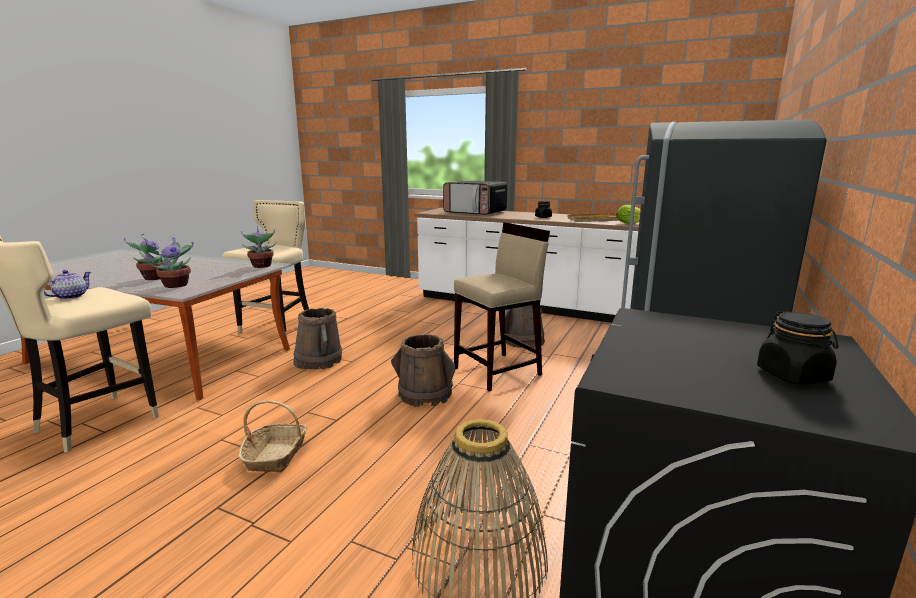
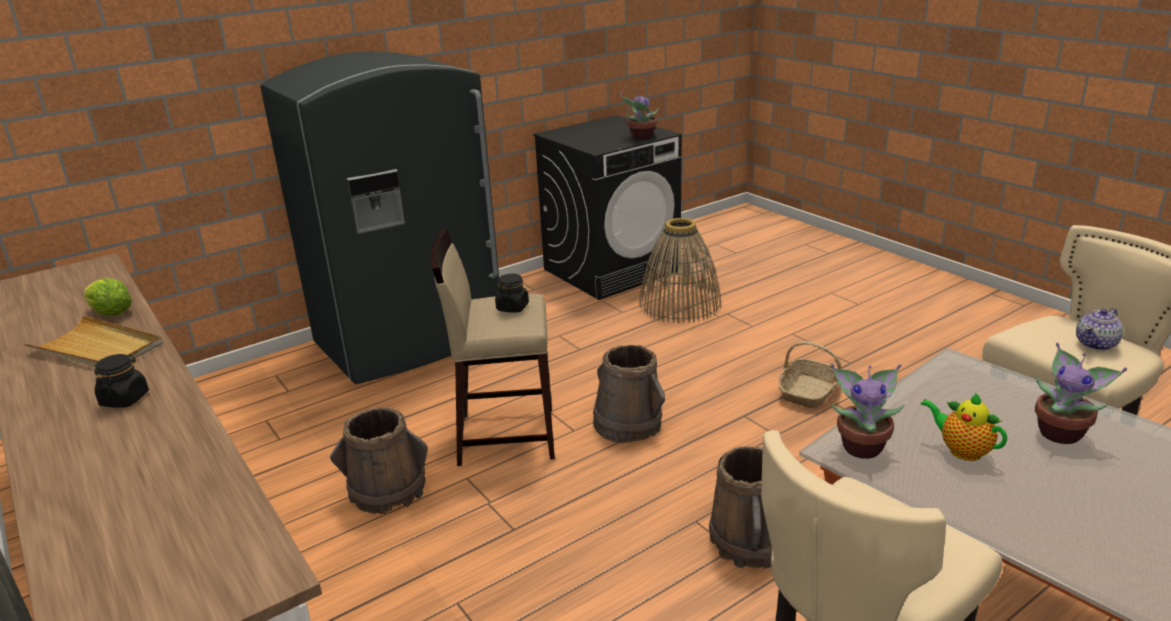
camera: 150 degrees left, 10 degrees up
(177, 285) = (986, 391): potted plant -> potted plant (640, 137)
(214, 270) = (961, 450): none -> teapot
(475, 212) = (152, 513): microwave -> none
(793, 375) = (600, 127): black jar -> black jar (512, 307)

